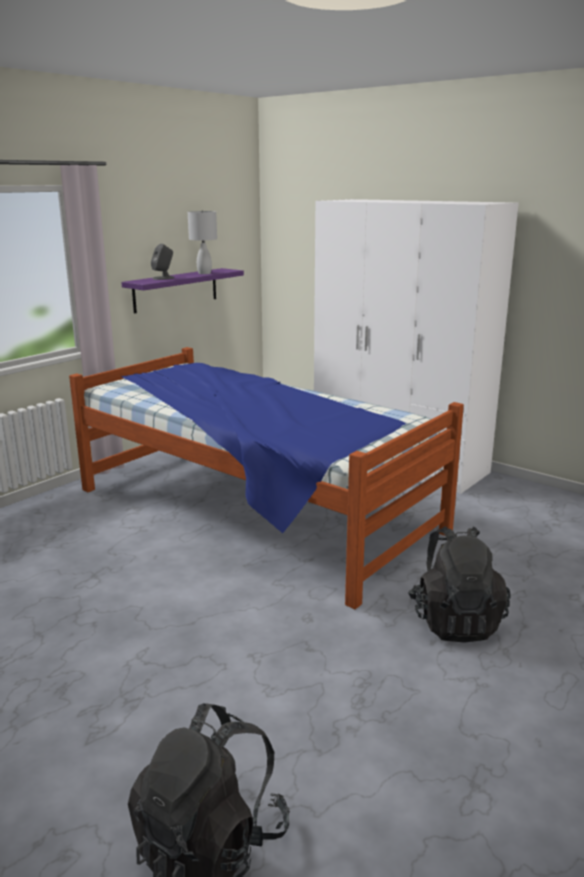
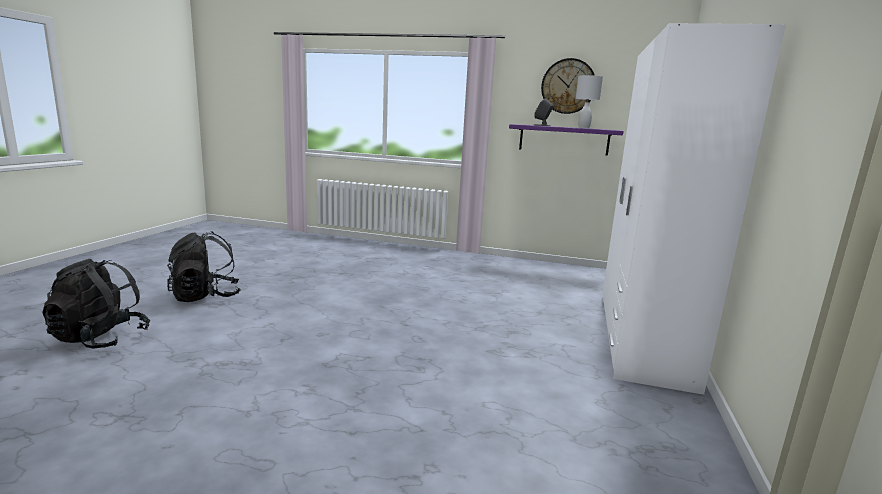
camera: 65 degrees right, 5 degrees down
(170, 223) = (568, 86): none -> wall clock
(254, 511) = (463, 297): bed -> none
(455, 621) = (342, 393): black backpack -> black backpack (206, 296)

